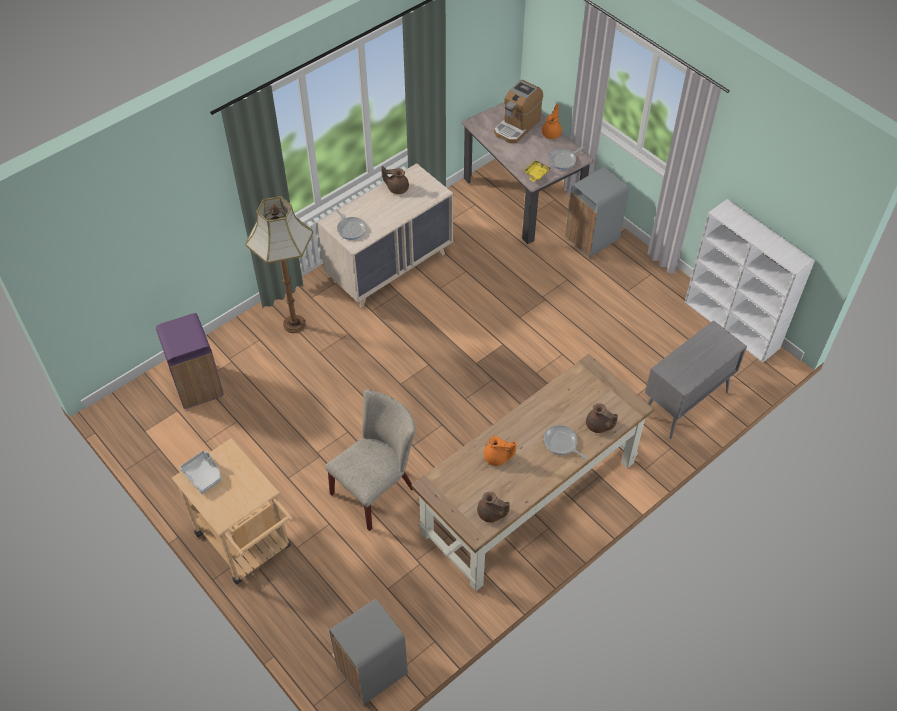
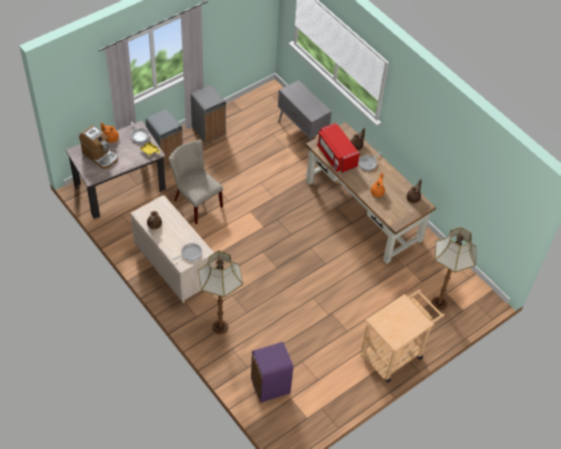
camera: 90 degrees left, 0 degrees up
(203, 475) = (393, 333): grey tray -> none
(343, 615) = (439, 303): none -> floor lamp
(373, 671) = (471, 290): grey trash can -> grey trash can (208, 130)
(377, 488) = (355, 283): beige chair -> beige chair (195, 202)
(568, 396) = (336, 156): none -> red microwave
(732, 325) = (246, 101): white bookcase -> none

